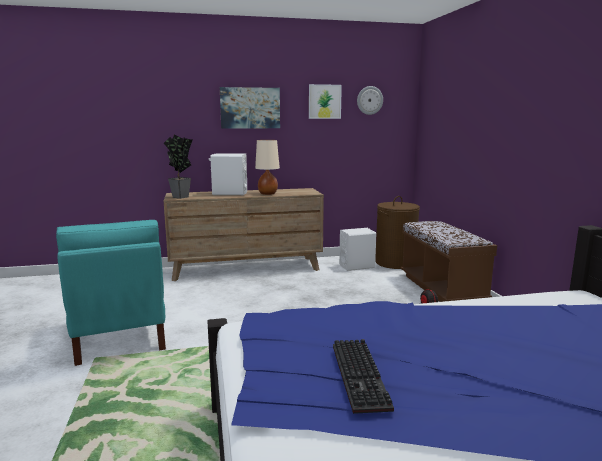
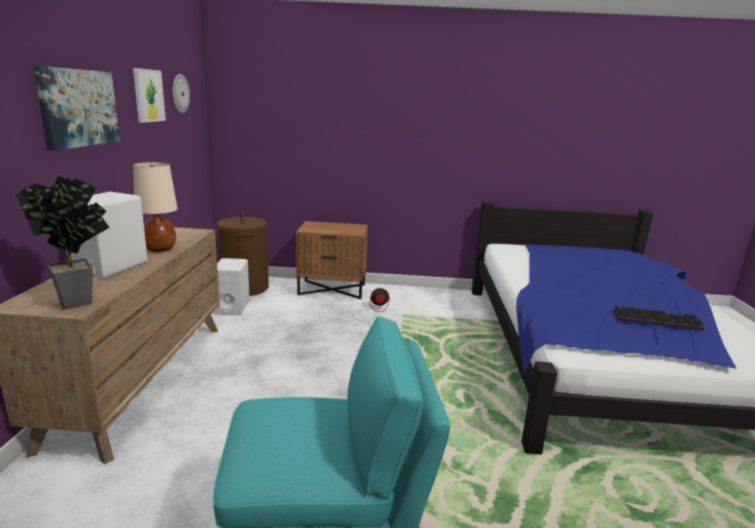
camera: 75 degrees left, 5 degrees up
(441, 288) = (332, 289): brown bench -> brown nightstand

